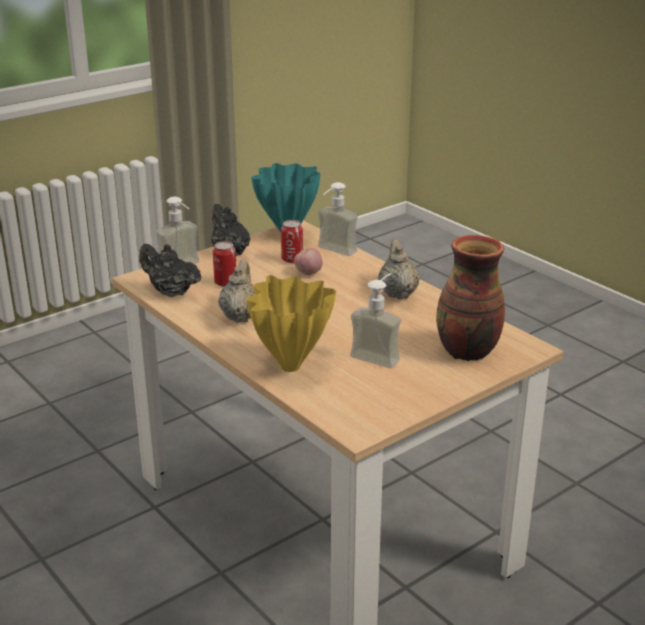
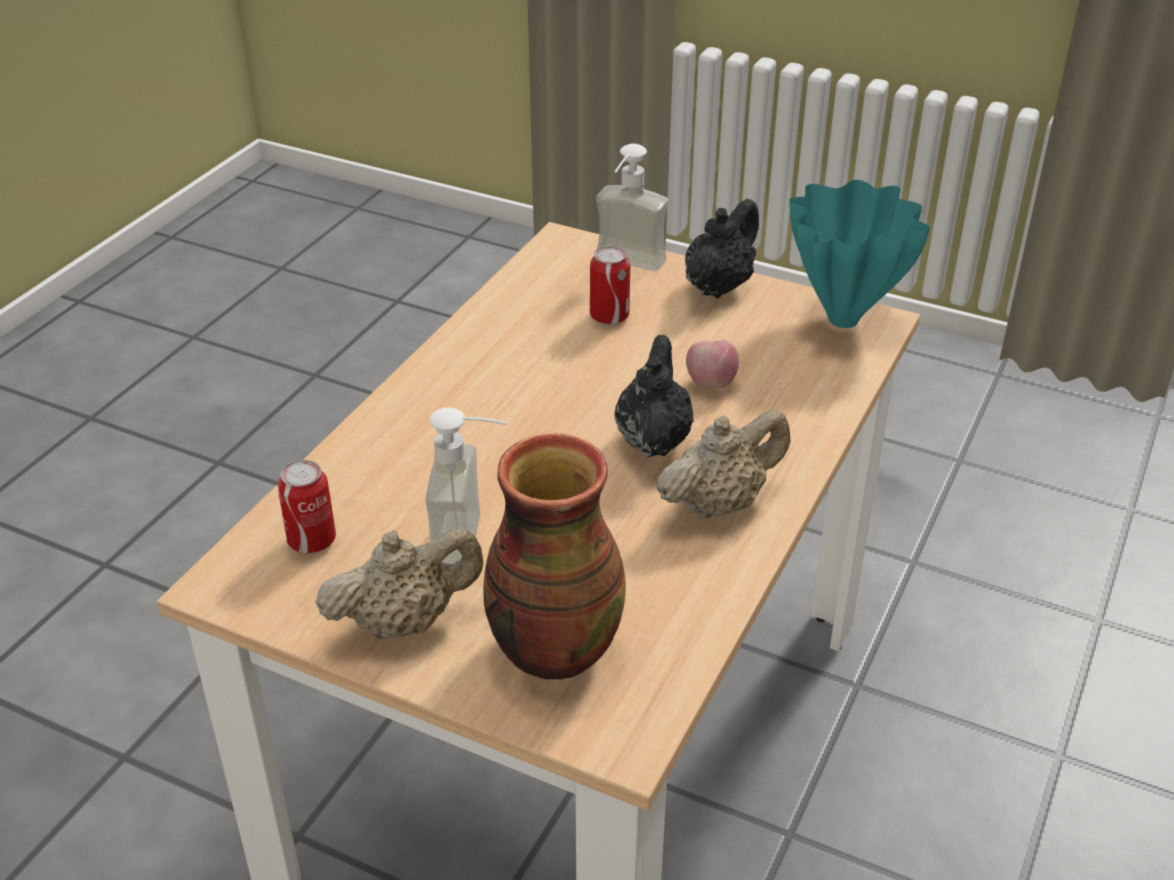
camera: 65 degrees right, 10 degrees up
(170, 292) = (540, 280): black teapot -> black teapot (653, 439)
(240, 316) = (511, 364): beige teapot -> beige teapot (405, 622)
(291, 367) = (379, 461): yellow vase -> none
(292, 259) = (748, 352): can -> can (312, 540)
(332, 252) = (817, 385): soap dispenser -> none

